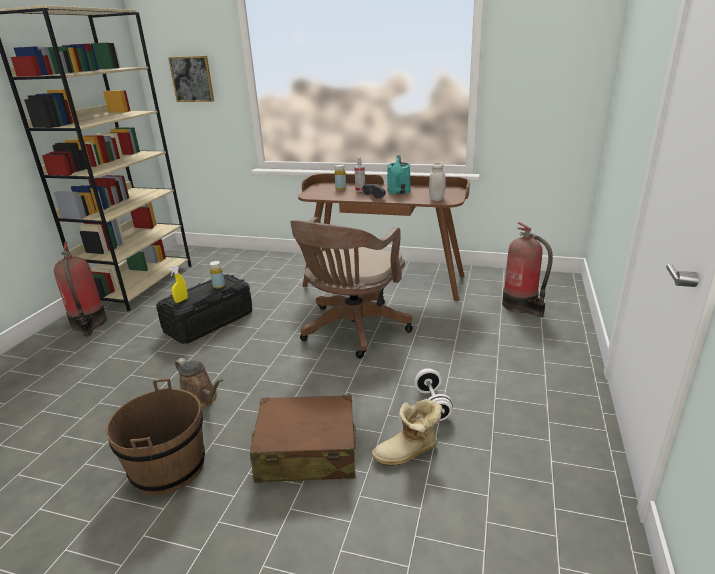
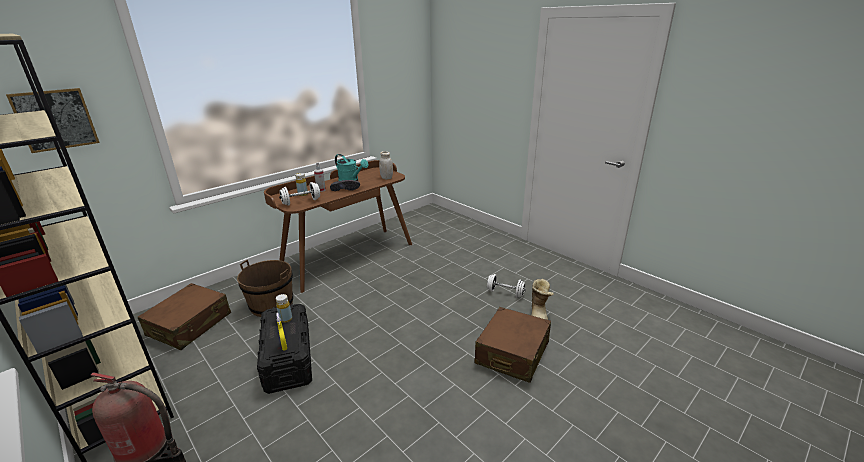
camera: 60 degrees left, 0 degrees up
(168, 467) = (481, 427): brown bucket -> brown bucket (271, 305)
(201, 400) = (410, 391): brown watering can -> none
(224, 269) = (190, 324): none -> brown suitcase
(323, 193) = (301, 202): none -> white dumbbell
(352, 330) = (397, 292): brown office chair -> none
(521, 306) = (442, 230): fire extinguisher -> none

